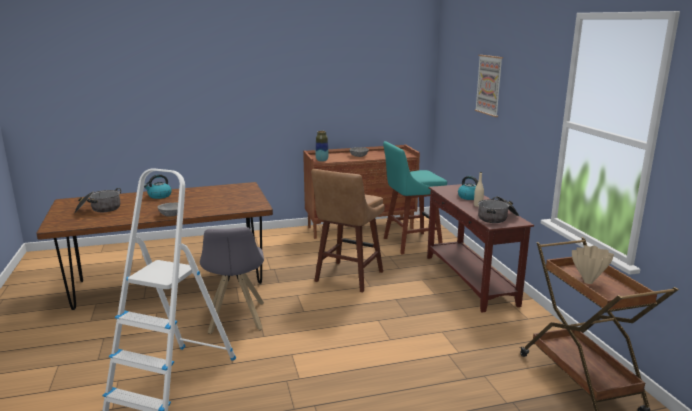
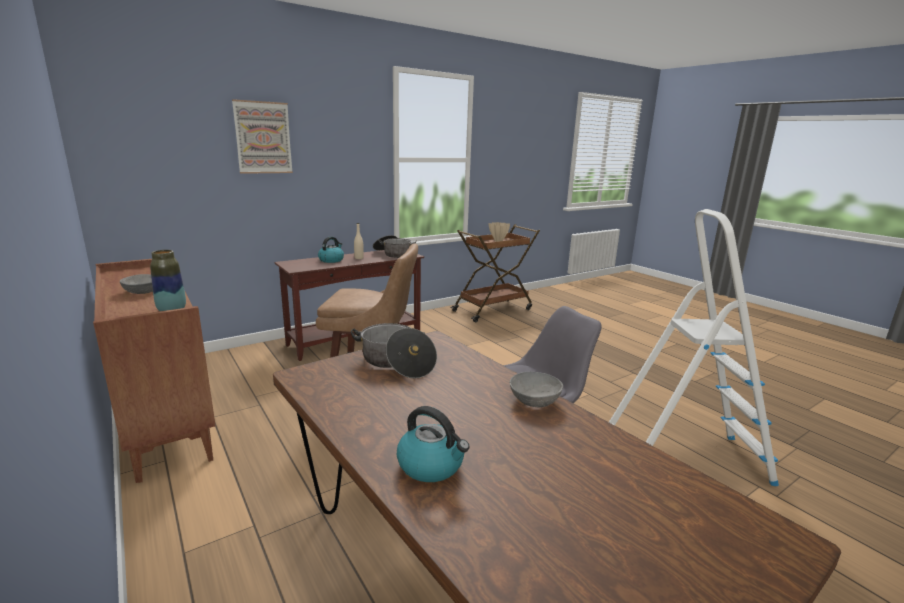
camera: 110 degrees left, 0 degrees up
(99, 209) = (609, 527): cooking pot -> cooking pot (396, 362)
(410, 243) = (247, 373): turquoise stool -> none

